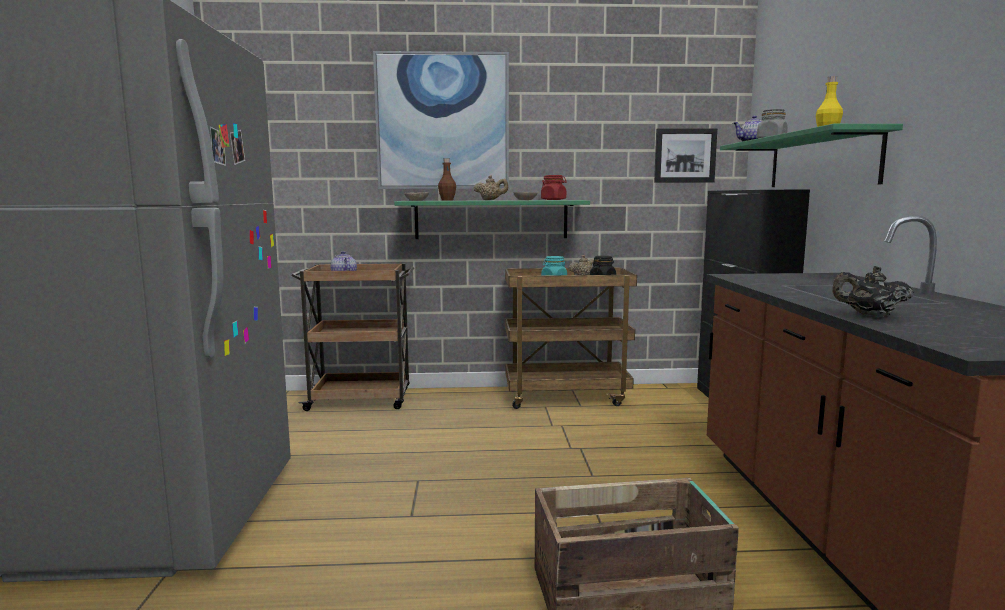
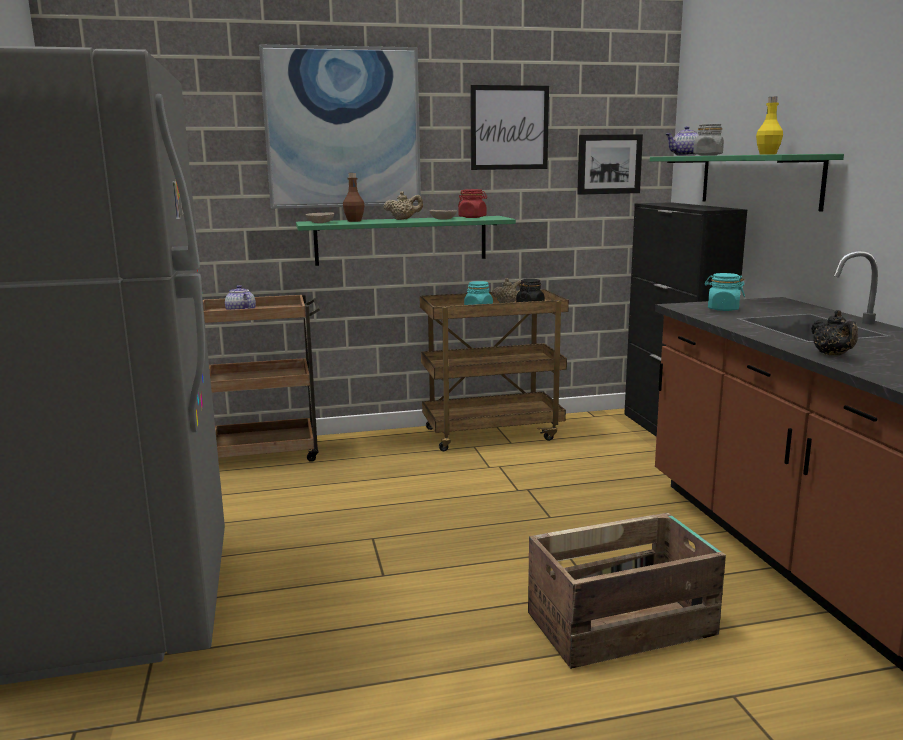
camera: 10 degrees left, 5 degrees up
(591, 122) = (509, 128): none -> picture
(772, 279) = (723, 309): none -> turquoise jar
(869, 316) = (832, 355): black teapot -> black teapot turned 105 degrees counterclockwise

